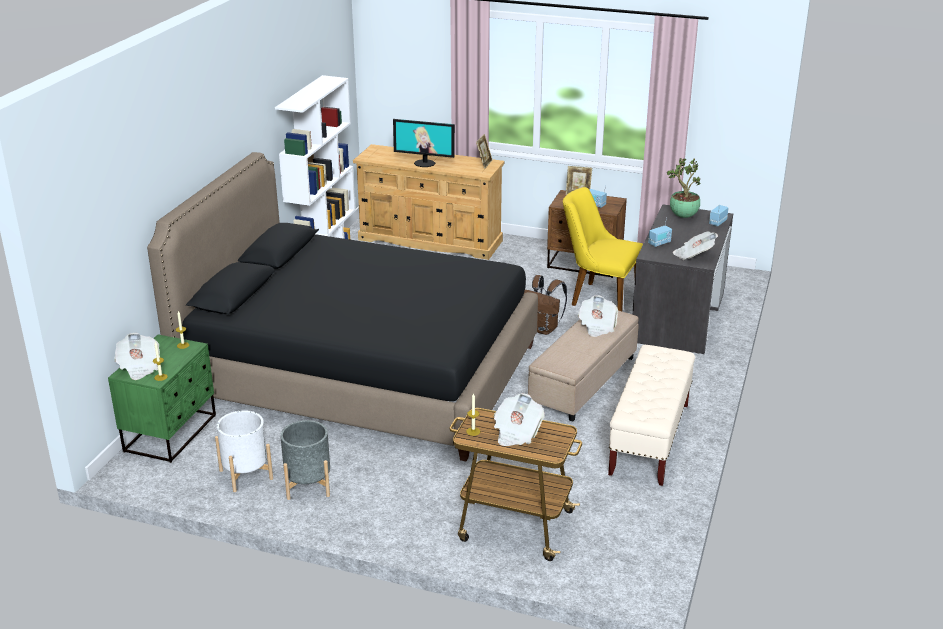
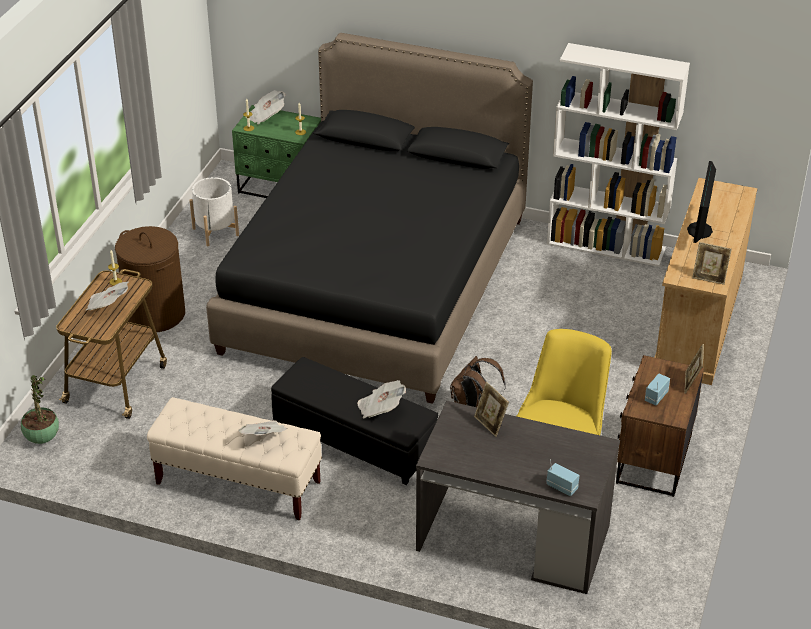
camera: 90 degrees right, 10 degrees up
(308, 485) = (195, 265): grey planter -> none
(396, 507) = (155, 314): none -> brown laundry basket
(584, 382) = (354, 441): beige ottoman -> black ottoman
(659, 243) = (490, 424): radio -> picture frame
(683, 216) = (579, 455): potted plant -> potted plant (42, 437)
(693, 255) = (455, 451): newspaper -> newspaper (264, 437)

